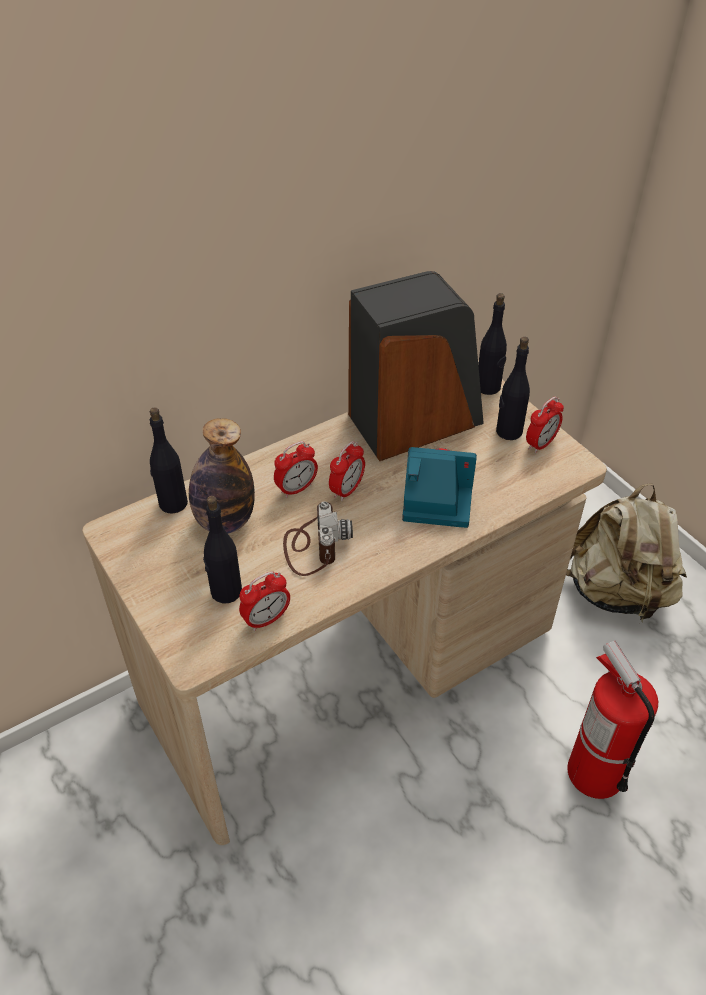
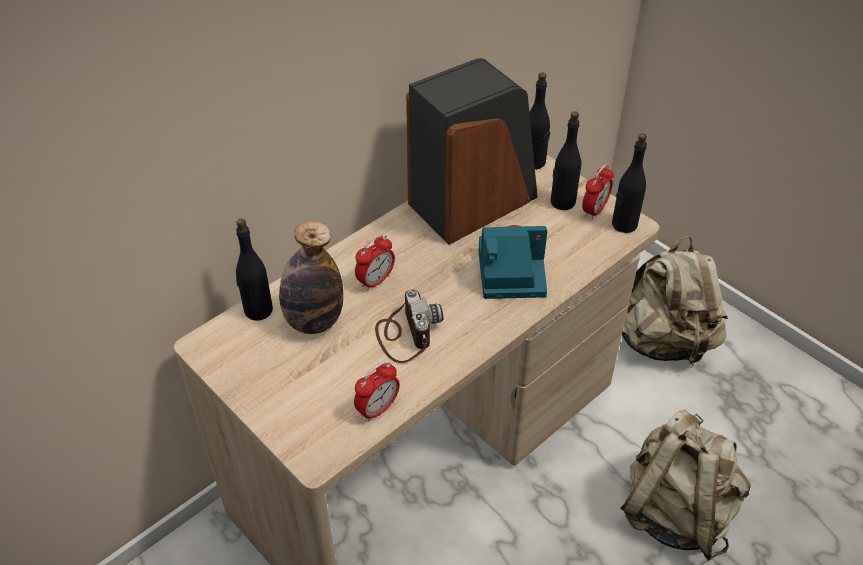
camera: 10 degrees left, 0 degrees up
(226, 591) = (332, 388): black bottle -> black bottle (624, 224)
(347, 490) = (424, 276): alarm clock -> none
(594, 772) = (675, 511): fire extinguisher -> beige backpack

